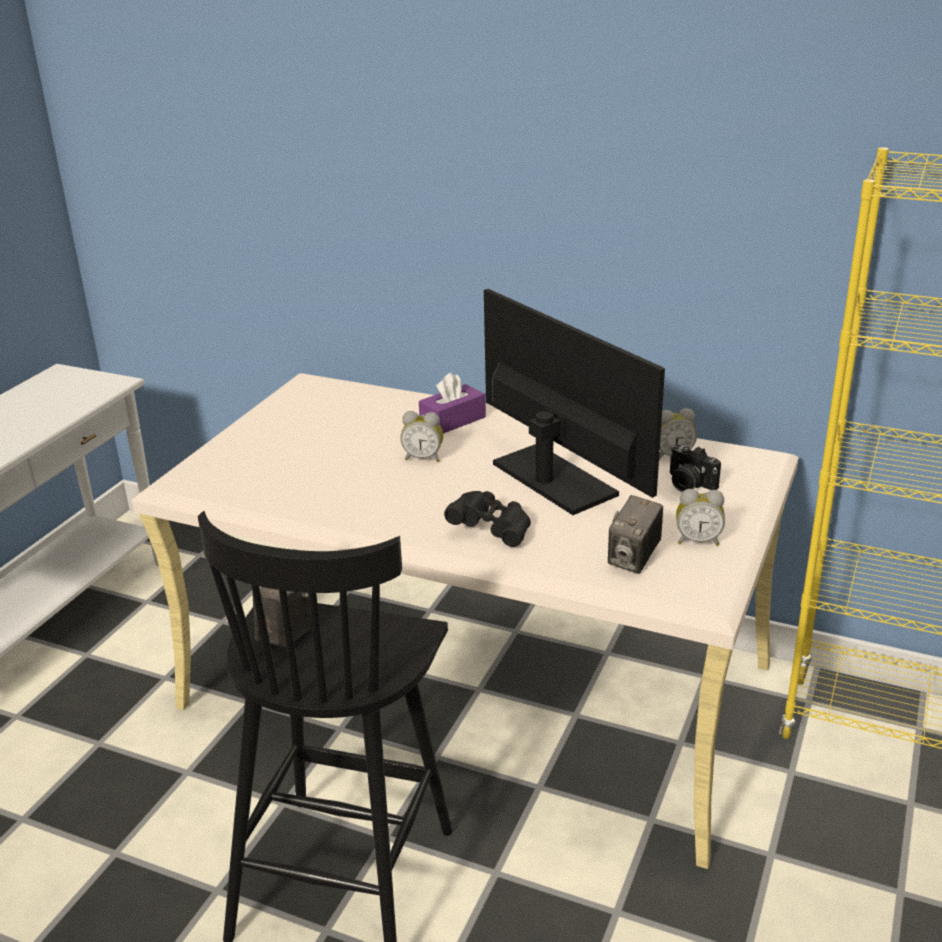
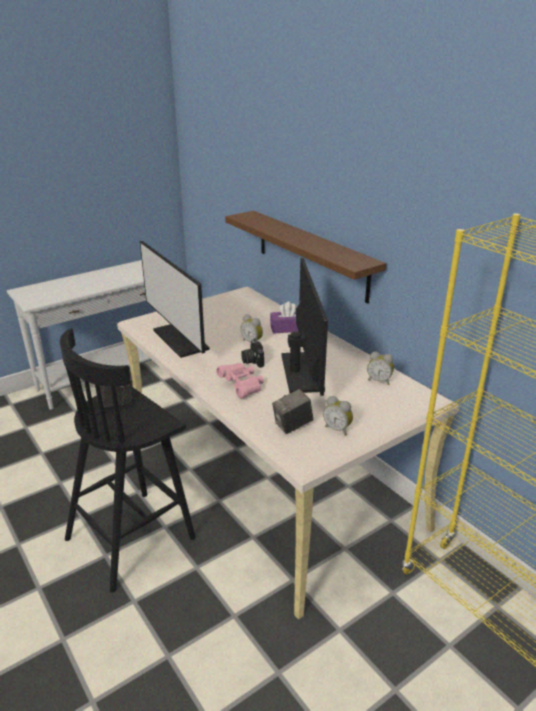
camera: 30 degrees right, 0 degrees up
(297, 491) = (180, 340): none -> monitor
(451, 285) = (311, 254): none -> brown shelf
(492, 530) = (242, 386): black binoculars -> pink binoculars
(688, 484) = (369, 398): camera -> camera (252, 361)

